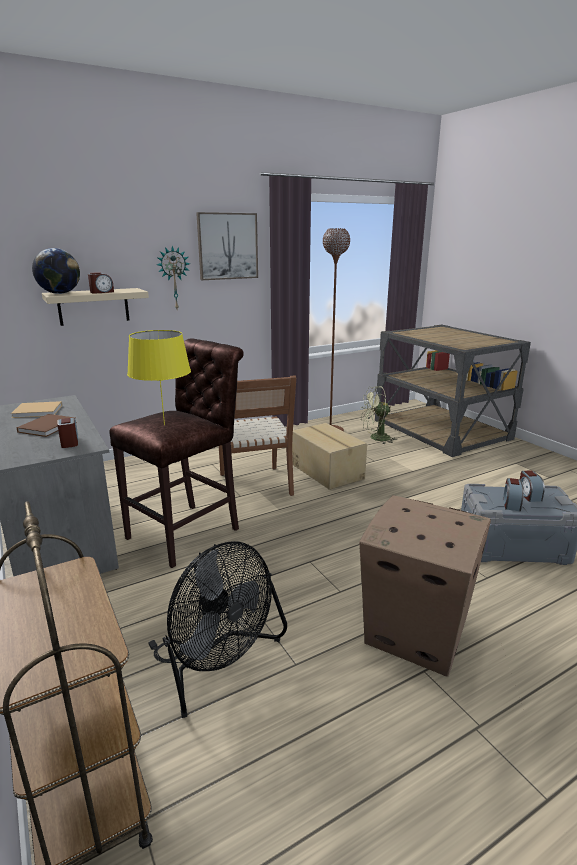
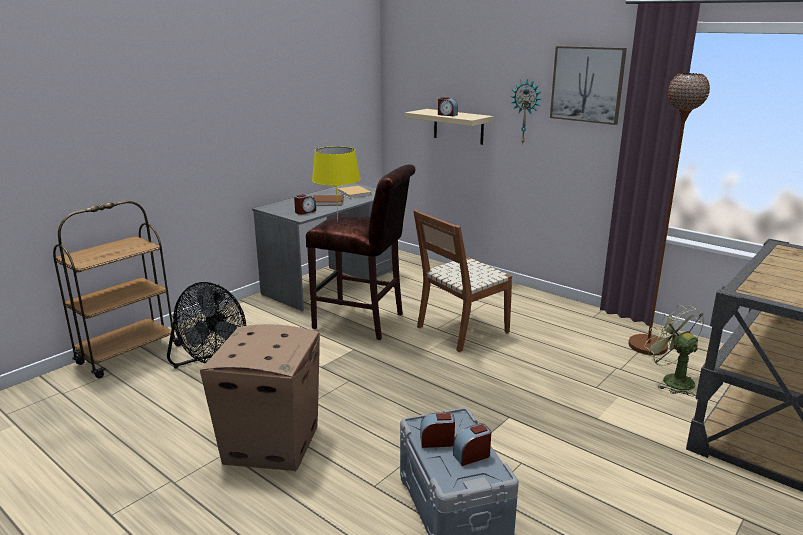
camera: 70 degrees right, 0 degrees up
(60, 293) = (426, 111): globe -> none
(327, 471) = (533, 361): cardboard box -> none

